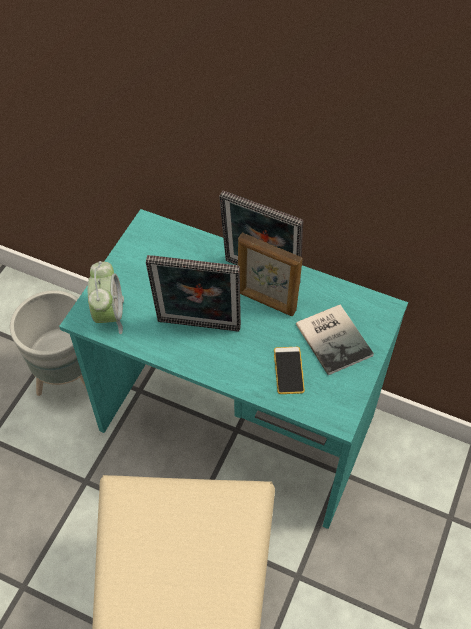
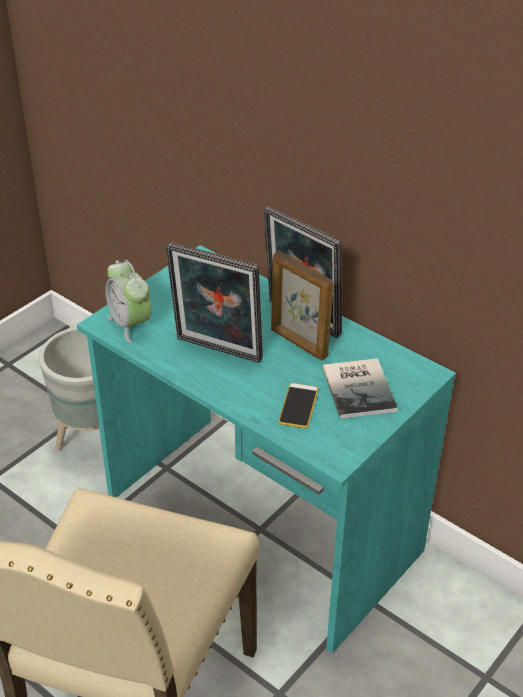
camera: 15 degrees right, 15 degrees down
(109, 315) = (130, 324): alarm clock -> alarm clock turned 135 degrees clockwise

